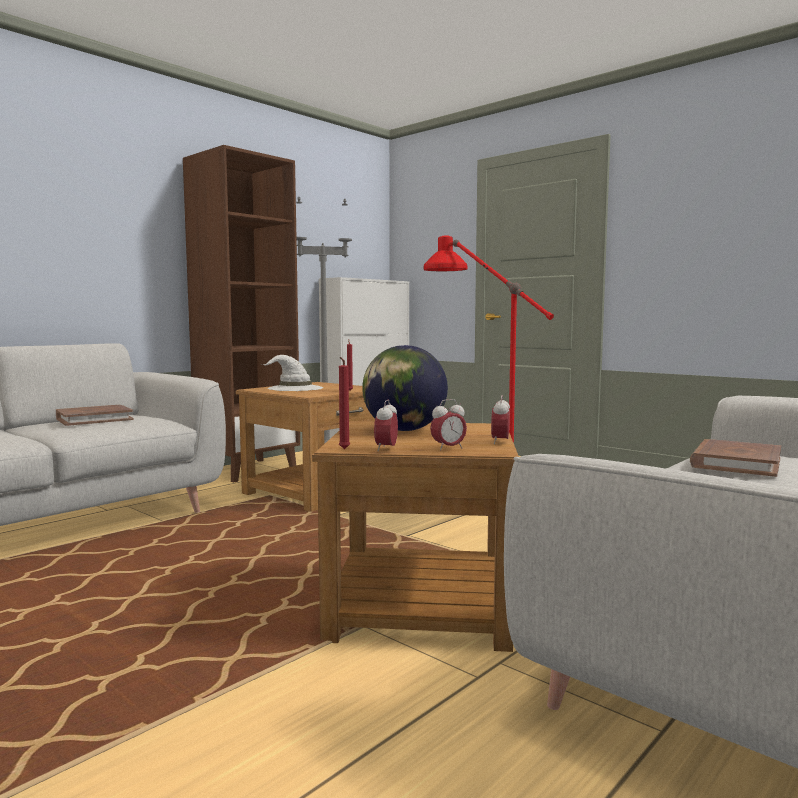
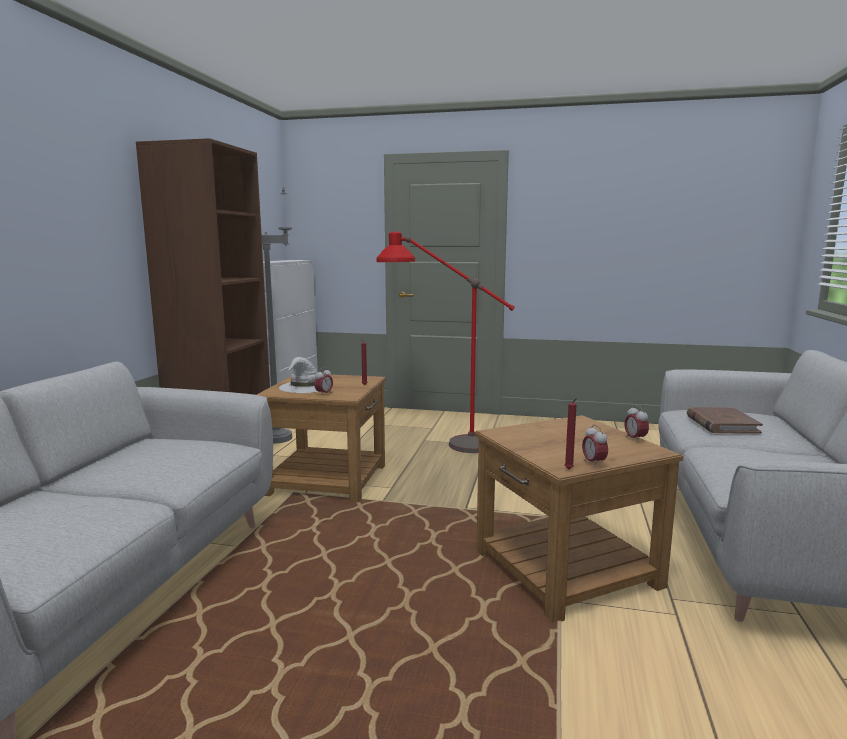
camera: 30 degrees left, 5 degrees up
(94, 419) = (148, 456): brown book -> none
(404, 430) = (546, 436): globe -> none
(448, 448) = (625, 453): alarm clock -> alarm clock (324, 394)

